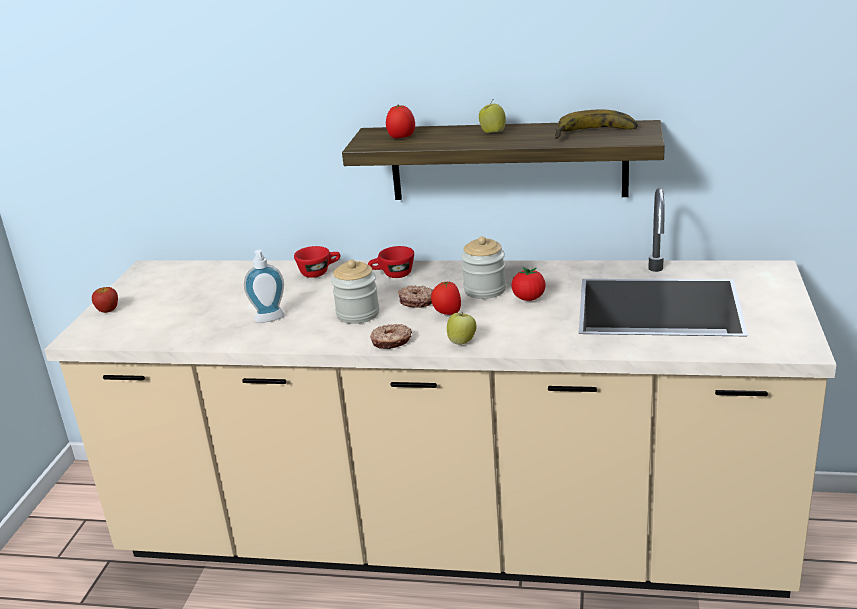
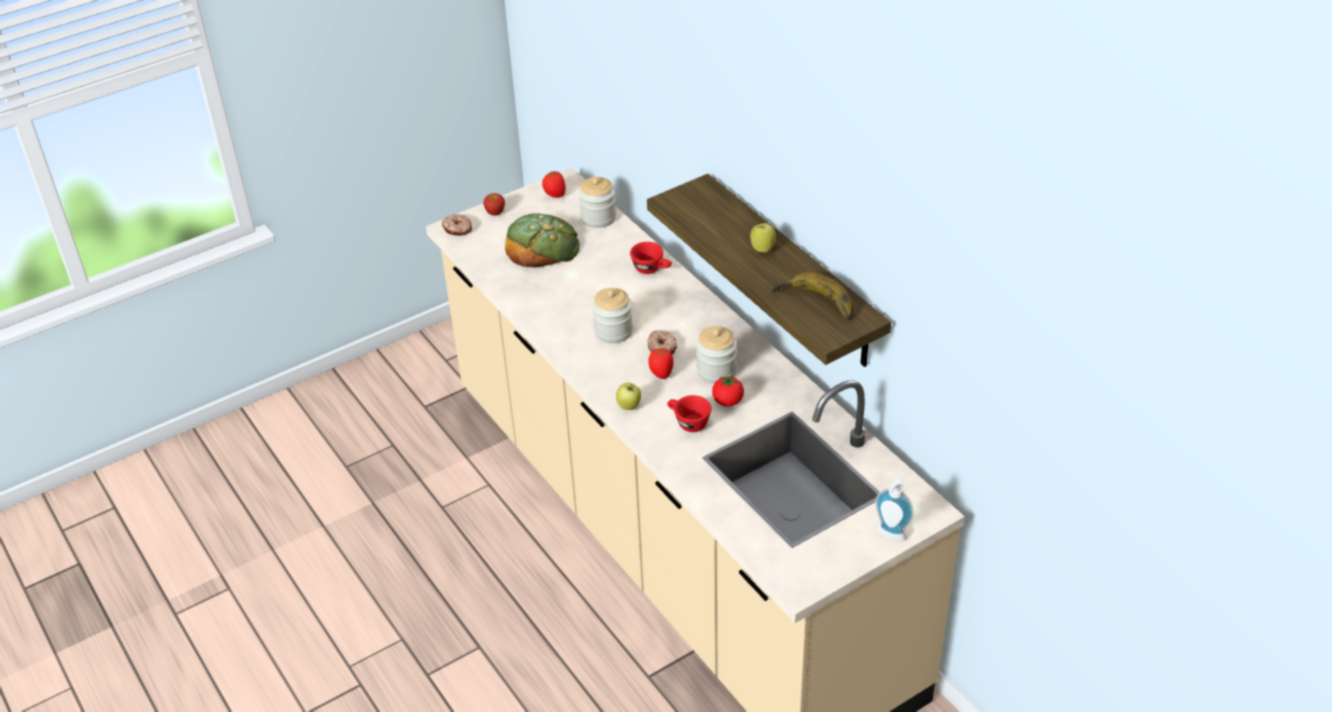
camera: 45 degrees right, 15 degrees up
(193, 305) = (542, 245): none -> bread
(216, 271) = (598, 218): none -> jar
(270, 320) = (562, 296): soap dispenser -> soap dispenser (890, 536)
(391, 342) = (593, 373): donut -> donut (457, 229)
(392, 275) = (688, 308): red cup -> red cup (688, 423)
(401, 137) = (704, 209): tomato -> tomato (555, 195)

